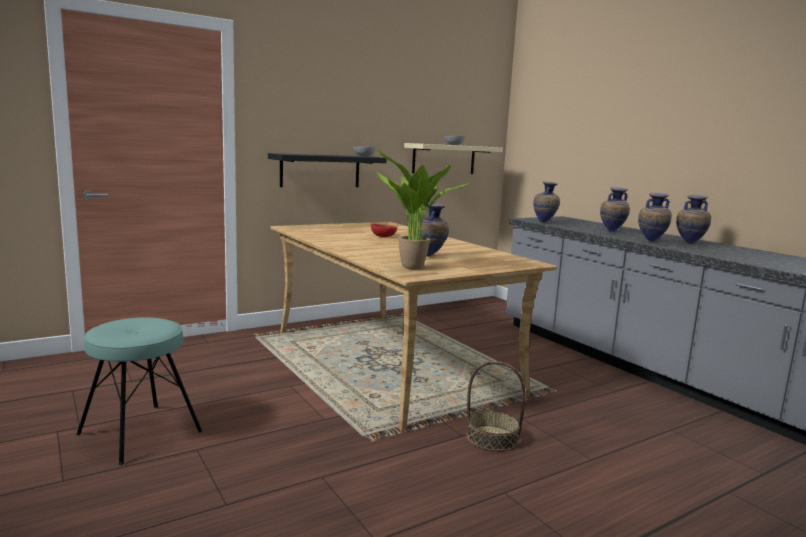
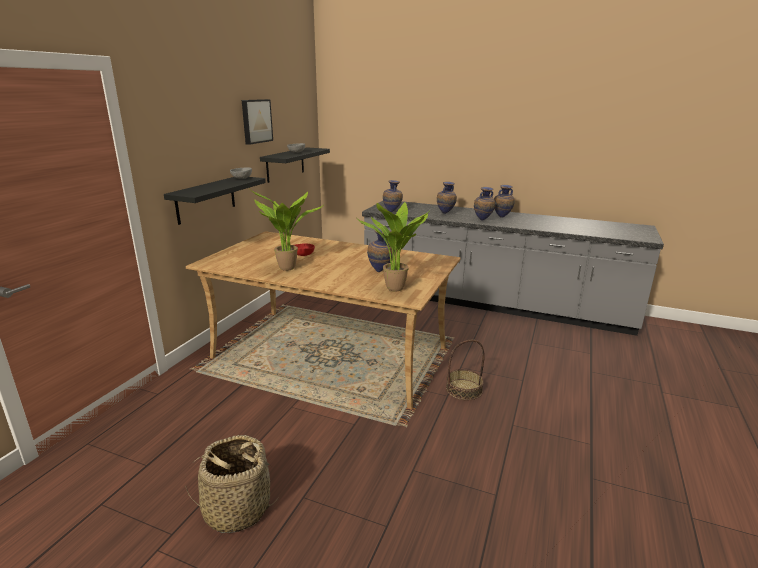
camera: 35 degrees left, 10 degrees up
(140, 433) = (237, 509): turquoise stool -> basket
(344, 240) = (287, 269): none -> potted plant
(405, 104) = (256, 121): none -> picture
(444, 159) = (285, 164): beige shelf -> black shelf

